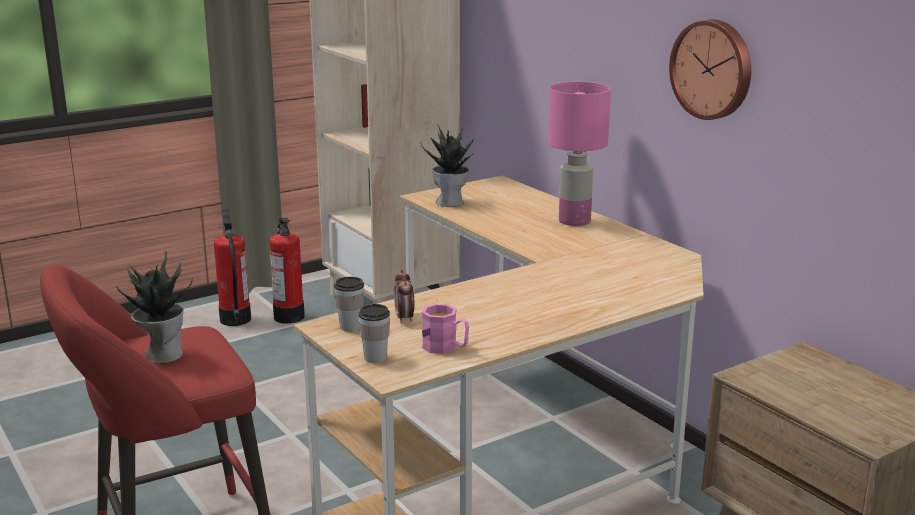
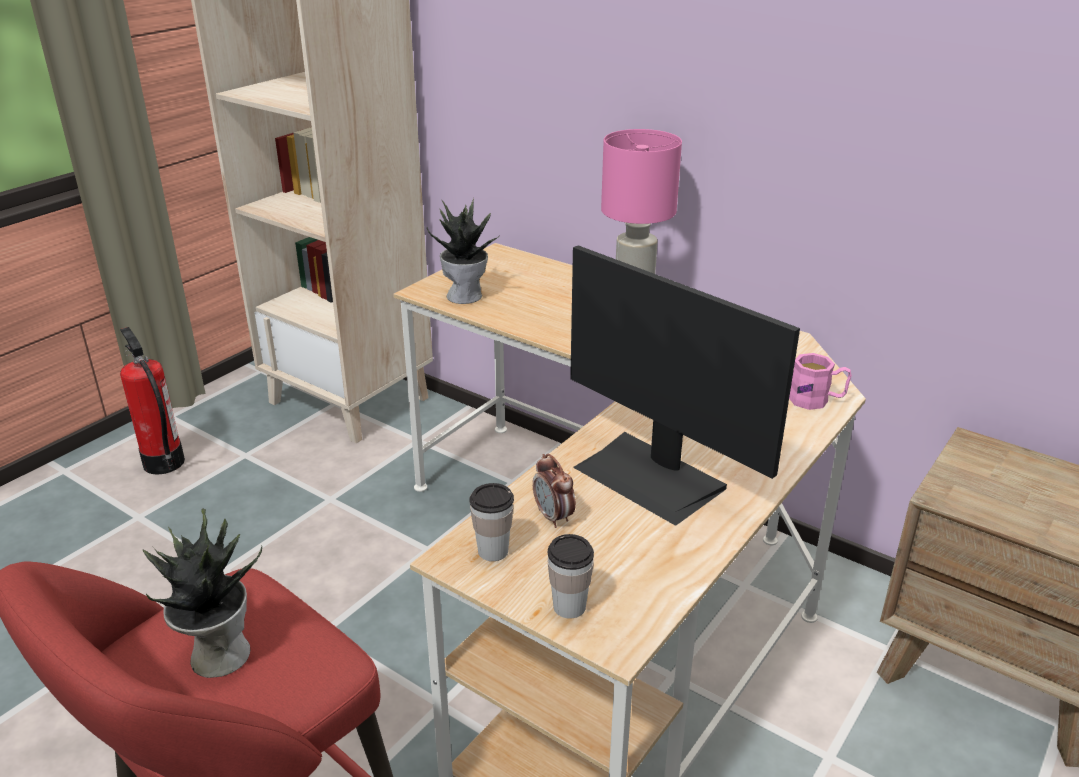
camera: 20 degrees left, 10 degrees up
(289, 317) = (233, 445): fire extinguisher -> none
(446, 348) = (648, 563): pink mug -> pink mug (817, 400)
(491, 310) = (651, 476): none -> monitor
(713, 69) = (832, 109): wall clock -> none

